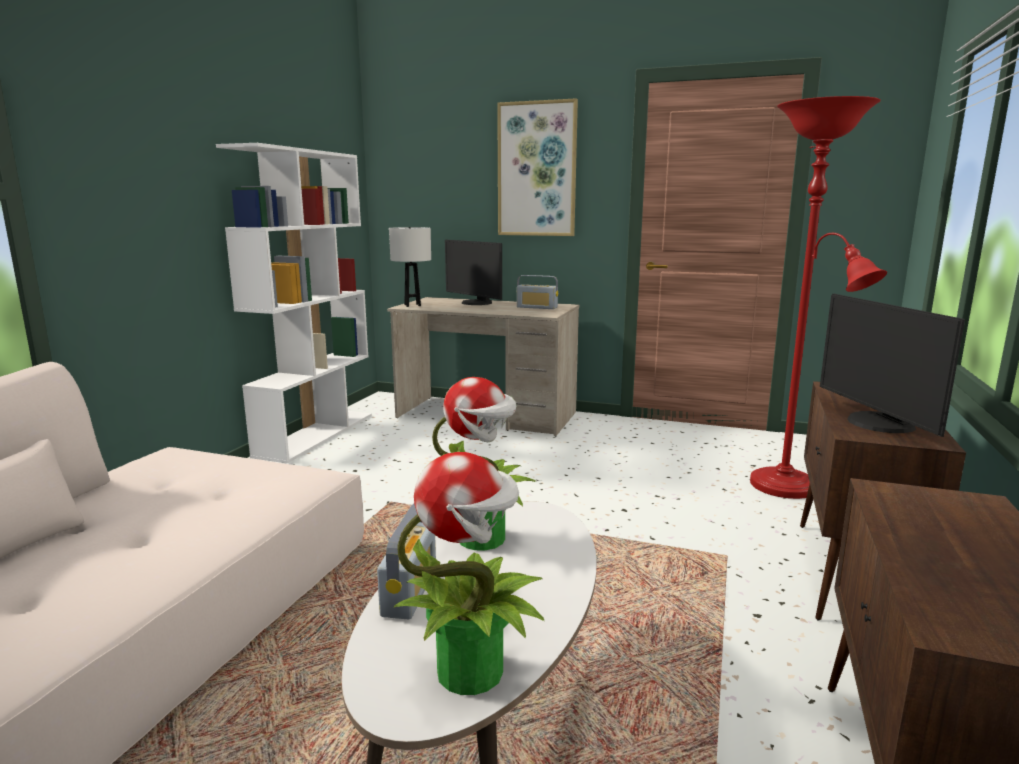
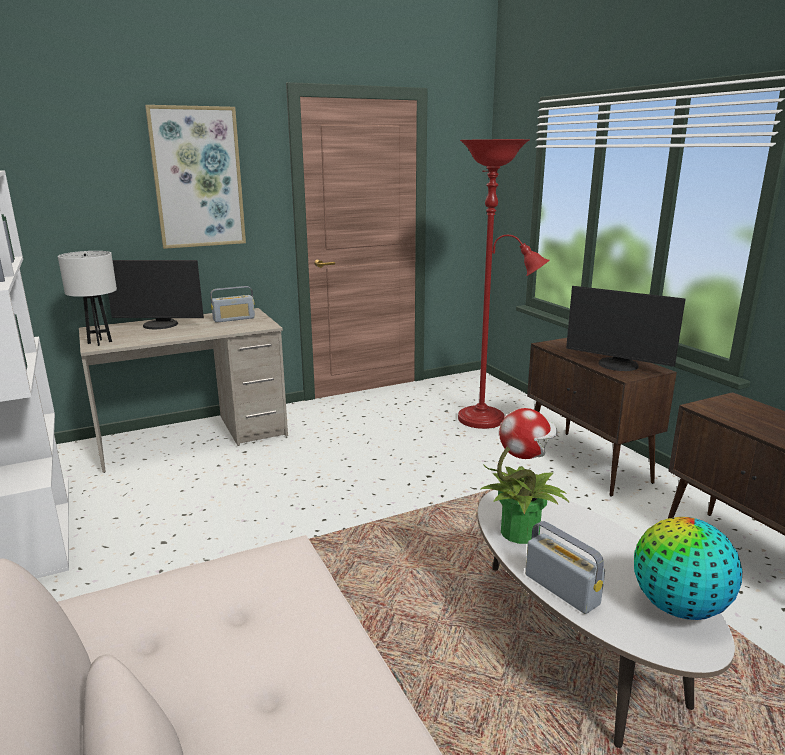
camera: 45 degrees left, 5 degrees up
(472, 670) = (678, 607): potted plant -> globe

